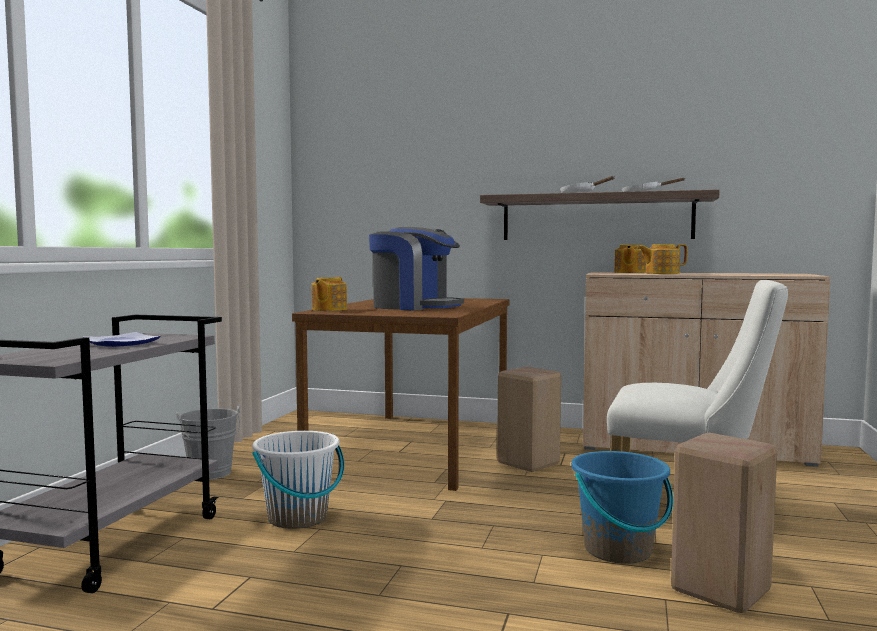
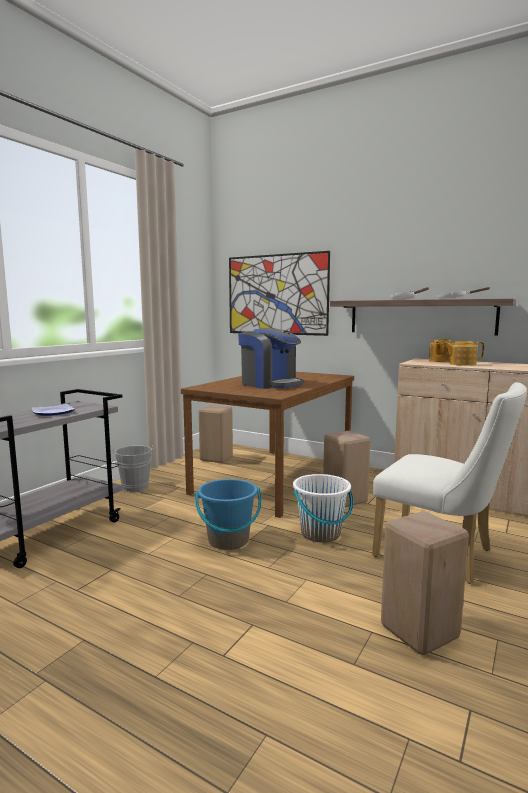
camera: 15 degrees right, 5 degrees up
(298, 518) = (166, 528): white bucket -> white bucket (321, 534)
(313, 430) = (216, 459): none -> beige stool
(328, 309) = (209, 385): teapot -> none
(392, 190) = (276, 294): none -> picture
(618, 550) = (363, 583): blue bucket -> blue bucket (228, 540)

